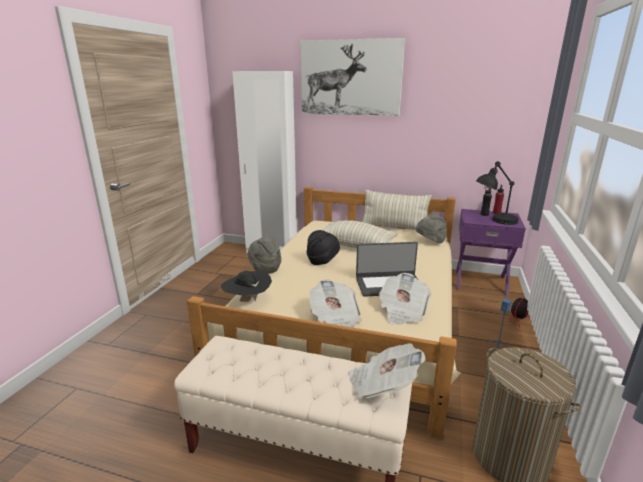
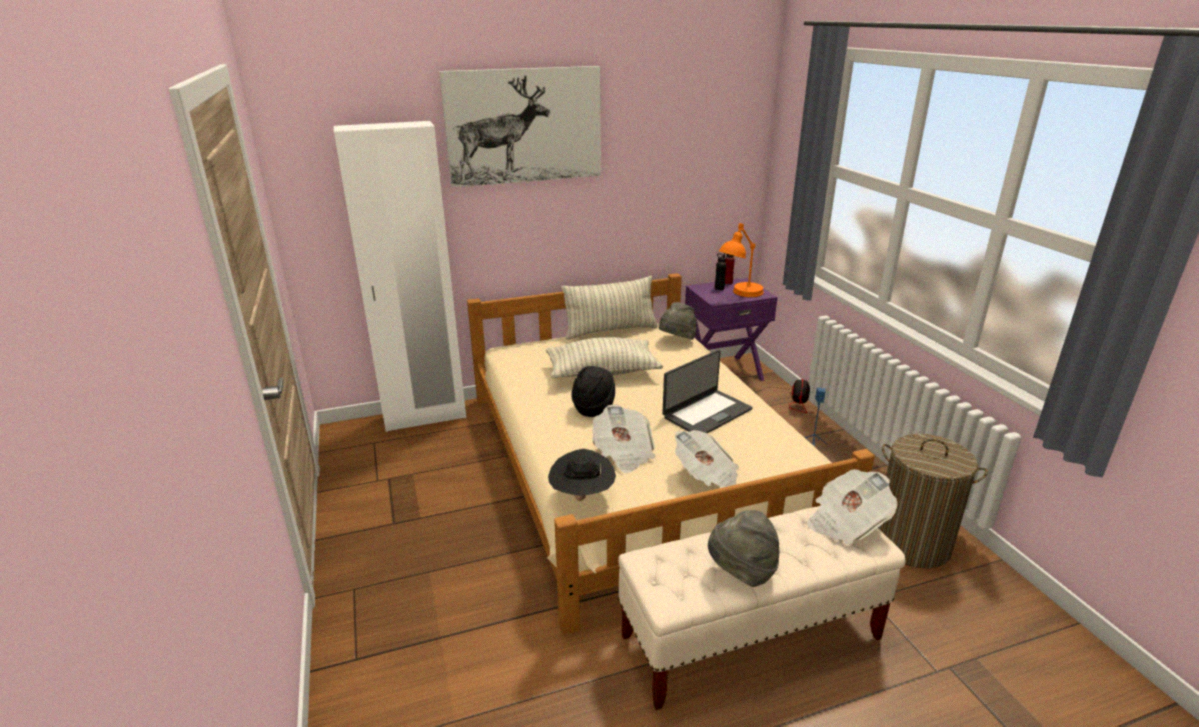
camera: 35 degrees left, 5 degrees up
(265, 269) = (538, 445): grey hat -> grey hat (742, 572)
(402, 311) = (757, 439): newspaper -> newspaper (623, 453)
(494, 221) = (740, 295): black table lamp -> orange table lamp

